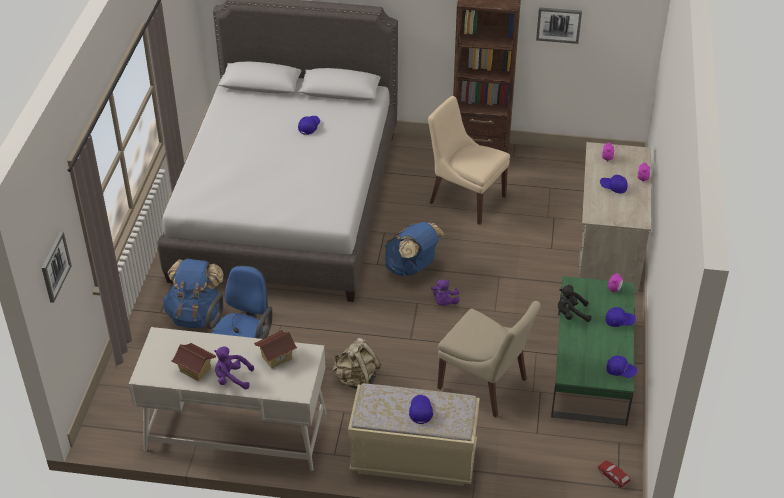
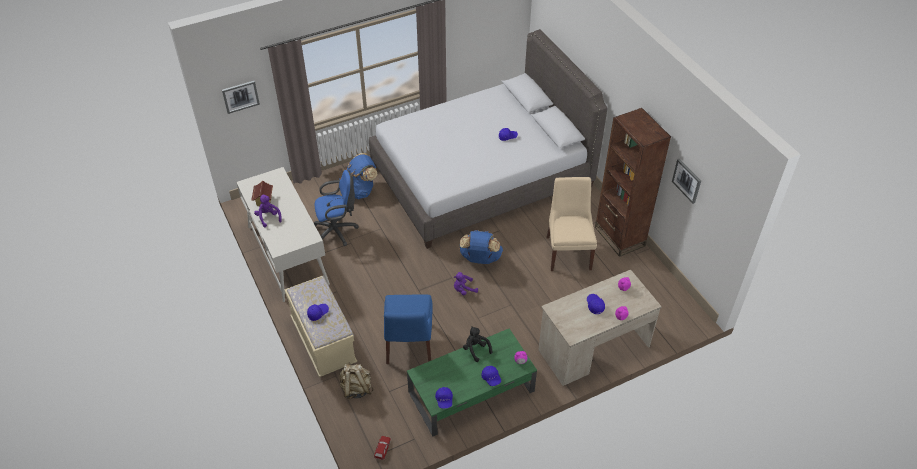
camera: 55 degrees right, 5 degrees up
(276, 357) = (298, 226): toy house -> none
(356, 380) = (365, 283): beige backpack -> beige backpack (356, 388)
(485, 385) = (409, 345): beige chair -> blue chair

